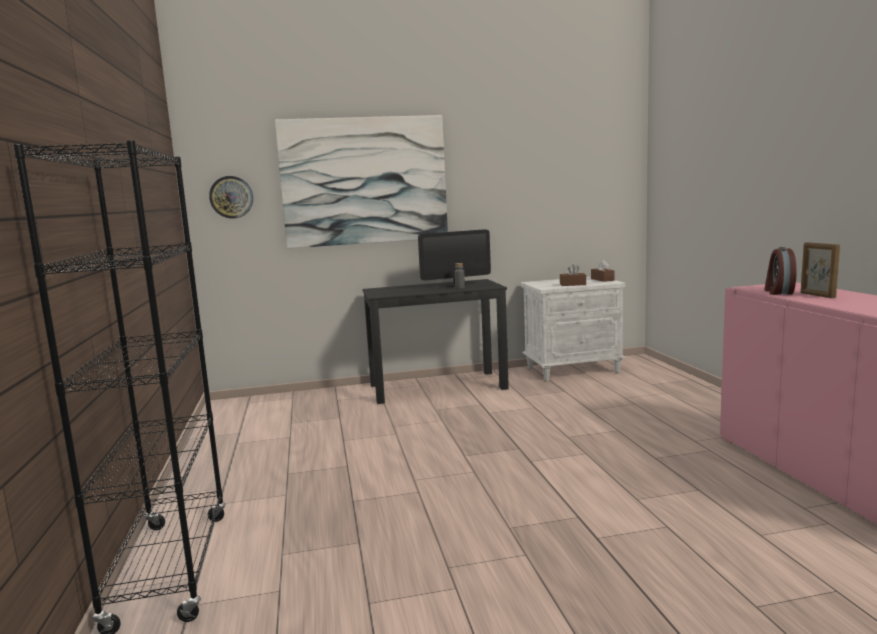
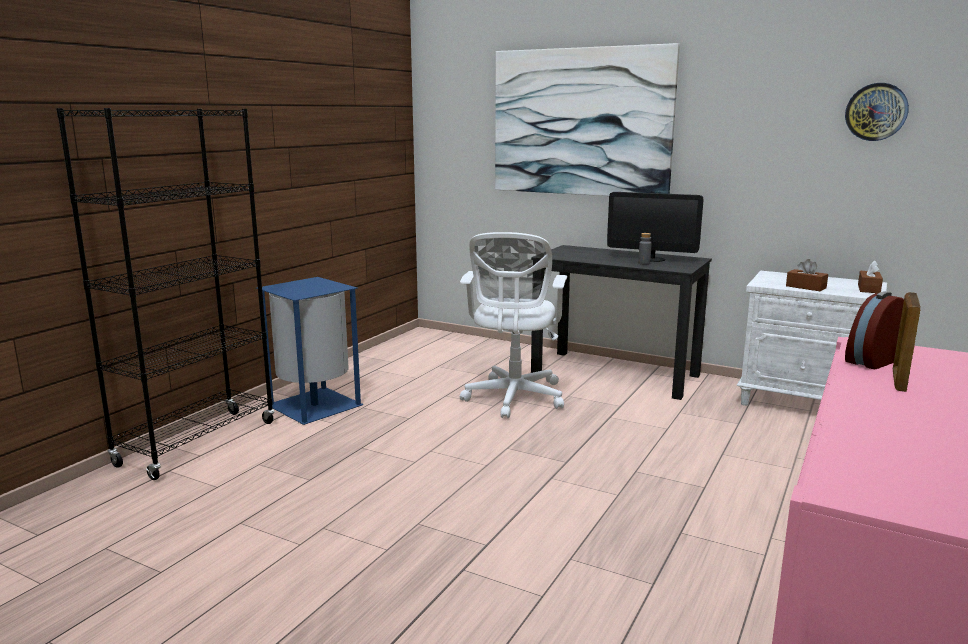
camera: 40 degrees right, 5 degrees up
(231, 197) = (453, 131): wall clock -> wall clock (876, 112)
(235, 489) = (315, 405): none -> blue trash can
(402, 424) = (514, 399): none -> white office chair

